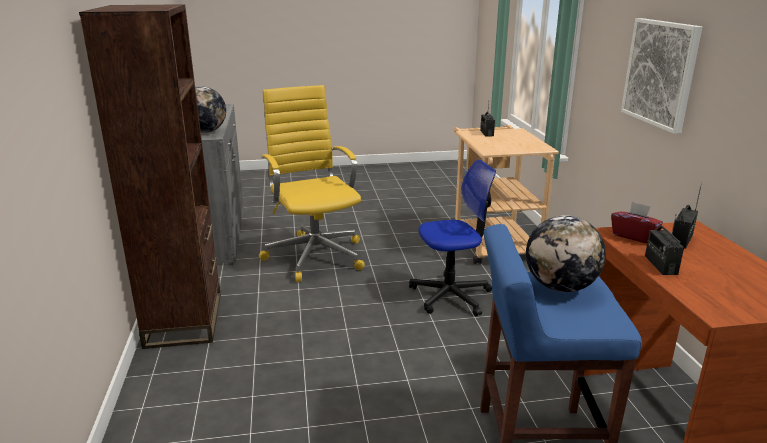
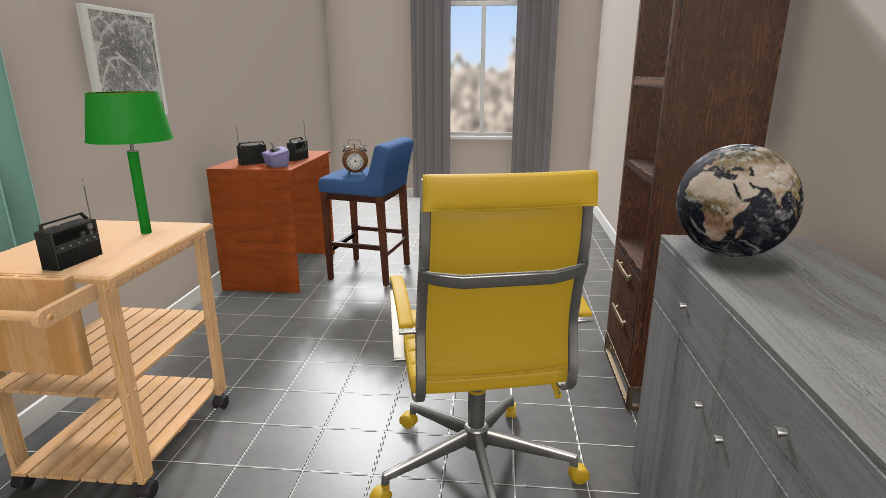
camera: 165 degrees left, 5 degrees down
(451, 295) = (318, 363): office chair -> none
(497, 145) = (146, 233): none -> green table lamp
(560, 287) = (355, 173): globe -> alarm clock
(633, 236) = (276, 165): red tissue box -> purple tissue box

